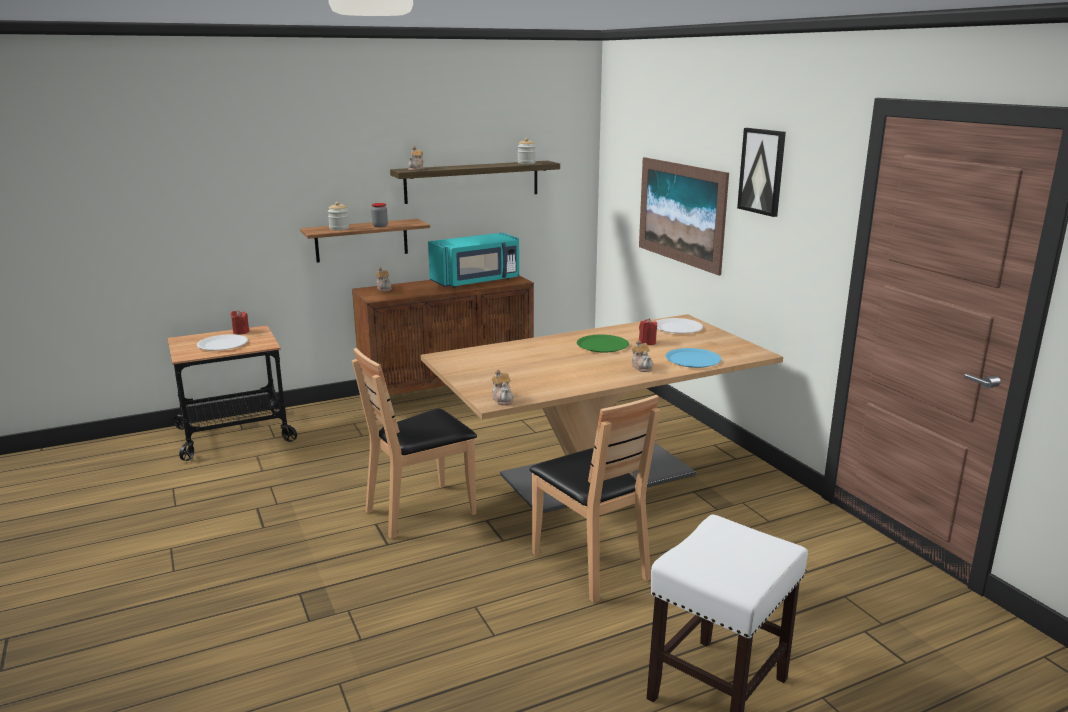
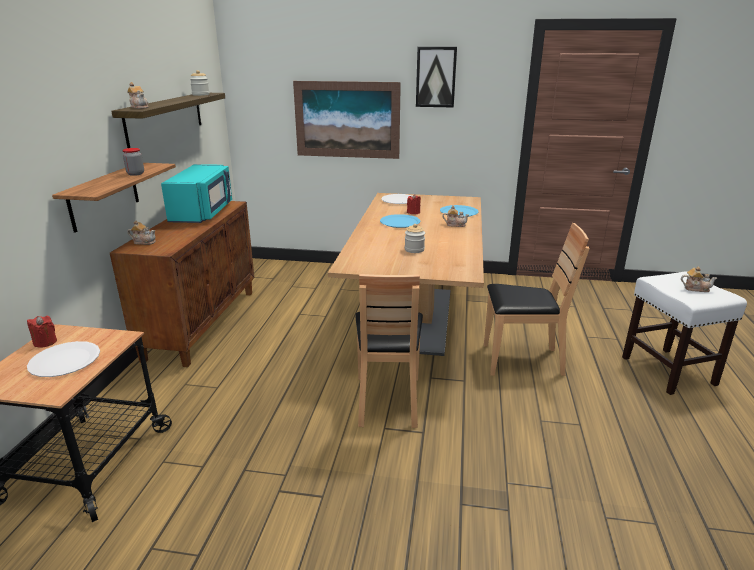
camera: 55 degrees left, 5 degrees up
(339, 228) = (103, 184): jar -> jar (414, 249)
(503, 399) = (465, 270): teapot -> teapot (695, 288)
(602, 345) = (400, 222): green plate -> blue plate

